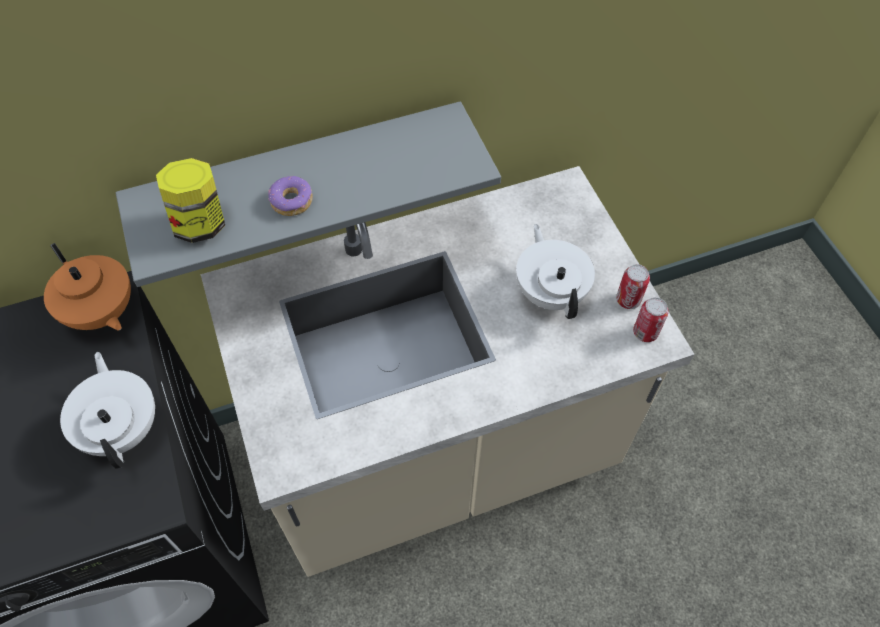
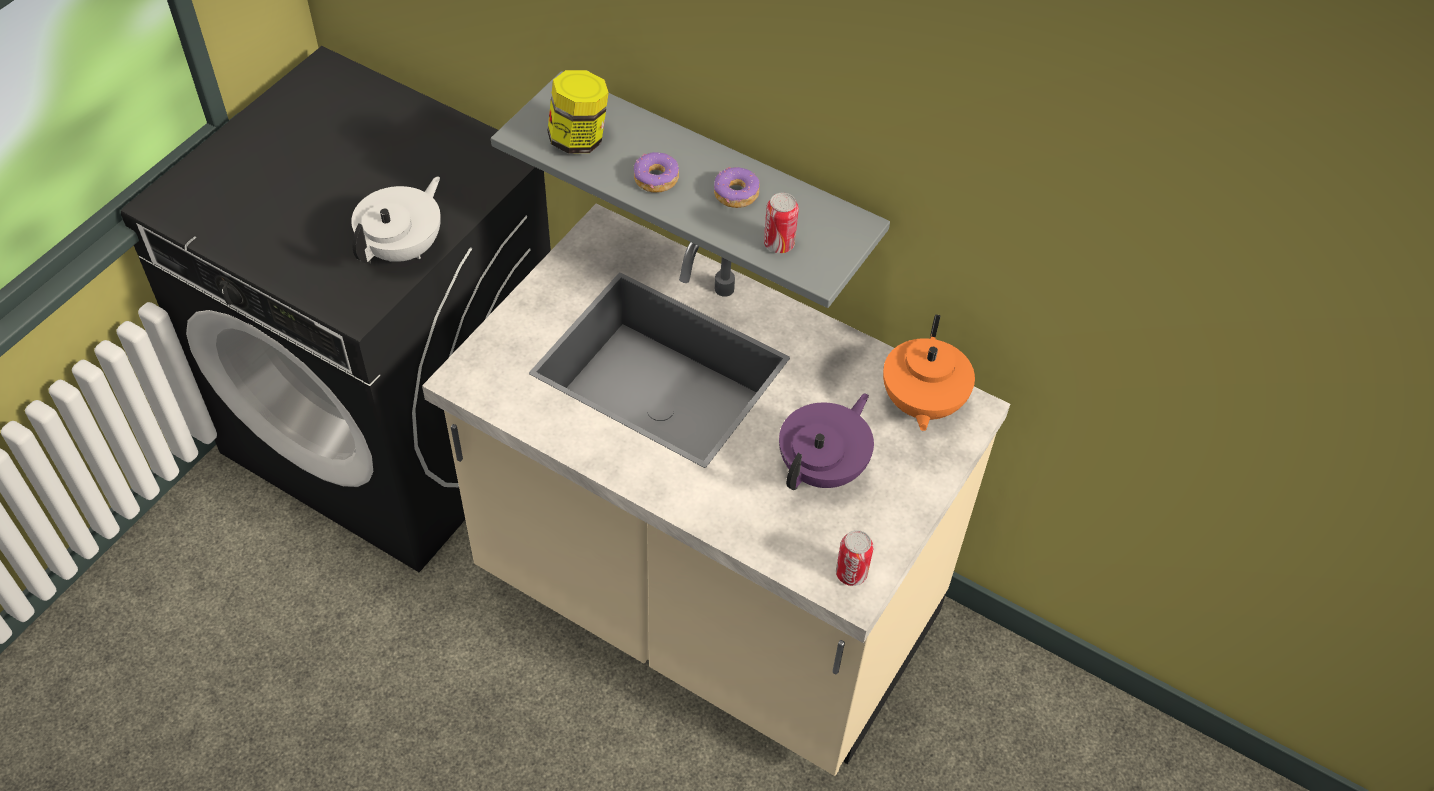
camera: 50 degrees right, 5 degrees down
(101, 313) = (490, 163): orange teapot -> orange teapot (921, 403)
(354, 165) = (735, 194): none -> donut
(551, 292) = (823, 468): white teapot -> purple teapot
(628, 300) = (877, 538): can -> can (779, 244)

